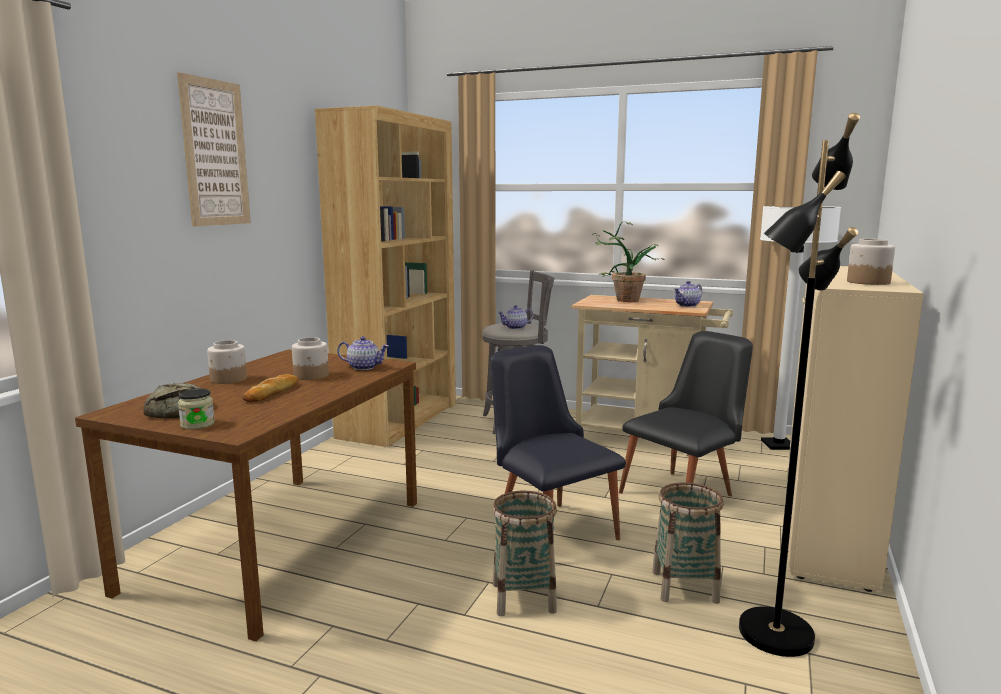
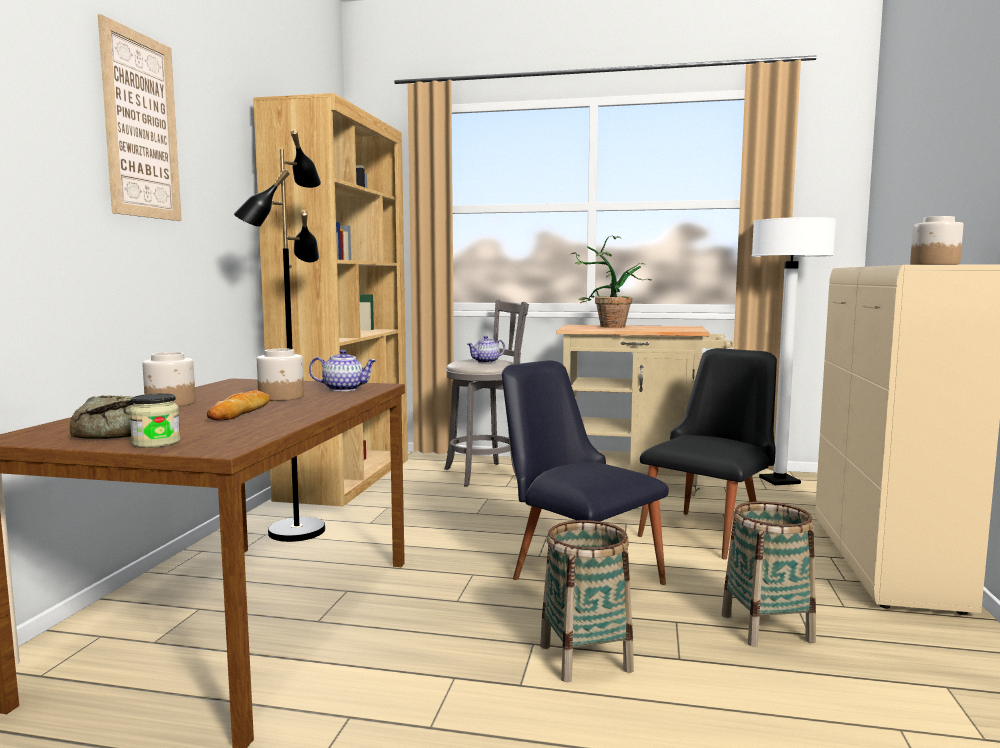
camera: 10 degrees left, 5 degrees down
(687, 305) = (681, 328): teapot -> none
(773, 632) = (893, 668): black floor lamp -> black floor lamp (296, 531)

